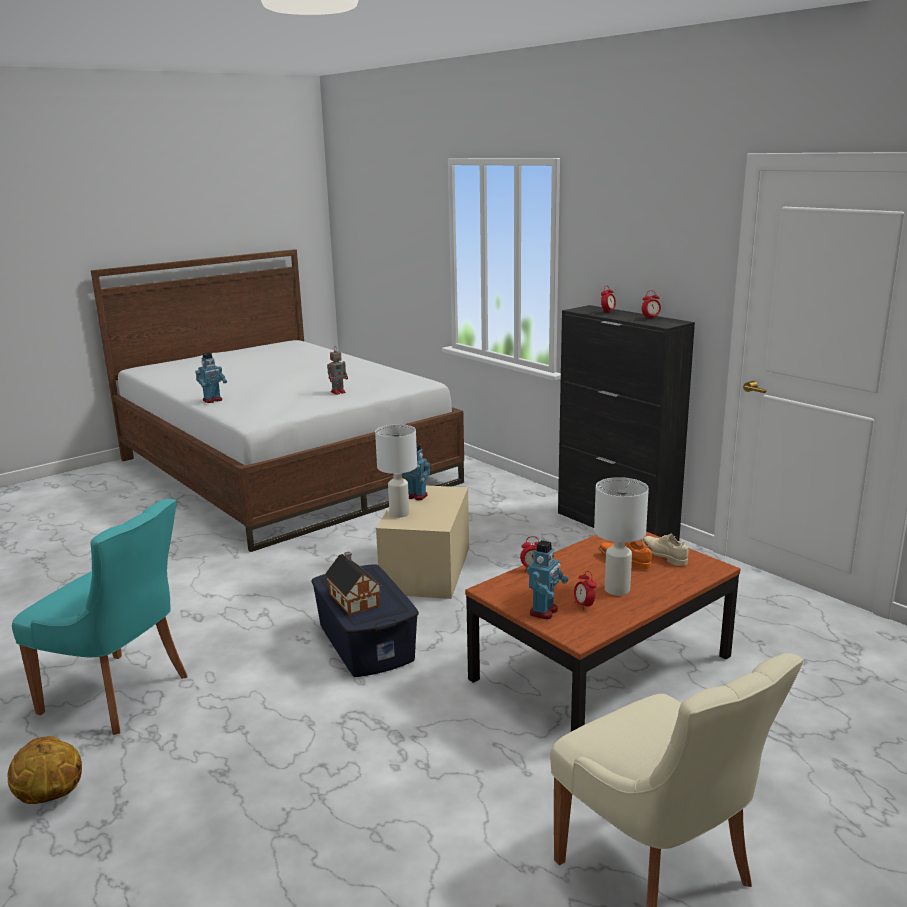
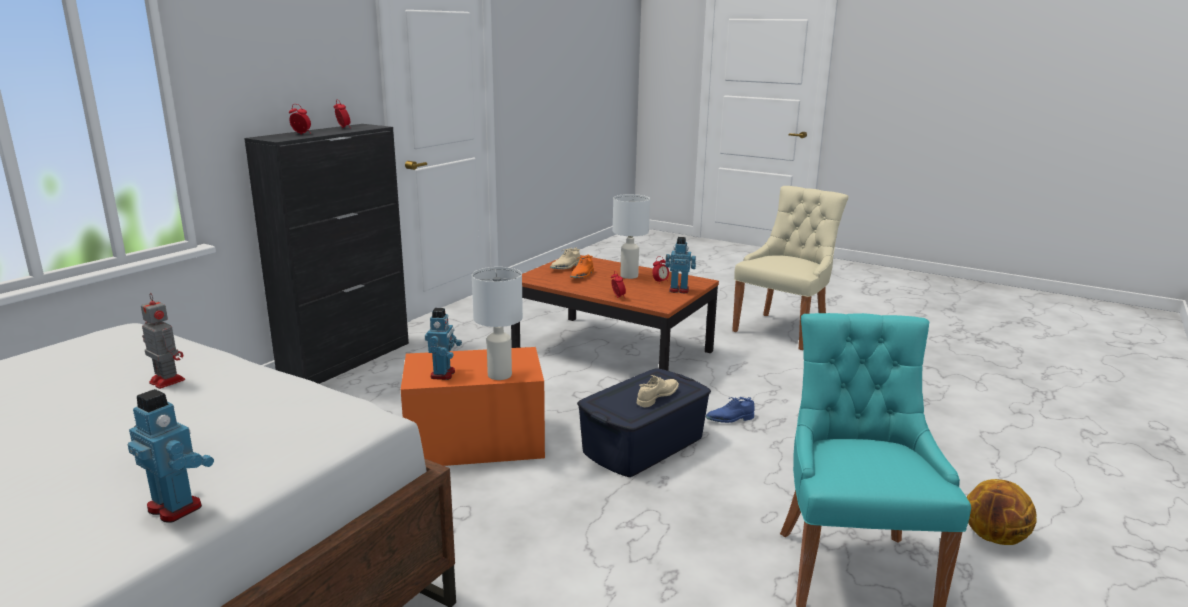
camera: 110 degrees left, 0 degrees up
(353, 599) = (657, 397): toy house -> beige shoe
(377, 706) = (730, 419): none -> blue shoe
(426, 569) = (475, 441): beige storage box -> orange storage box

